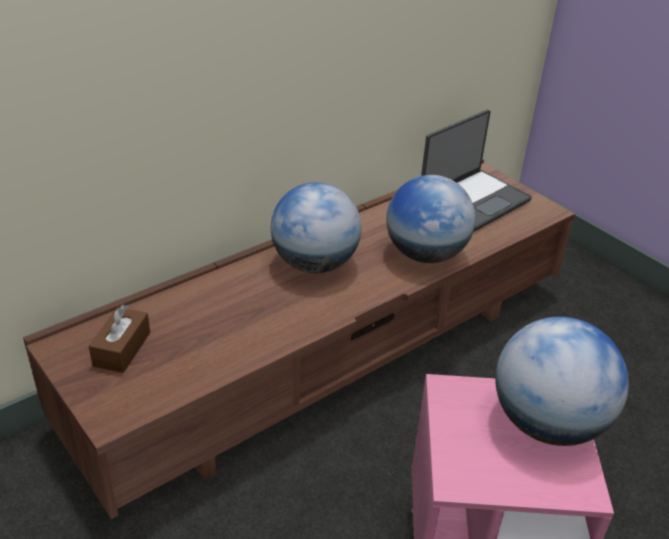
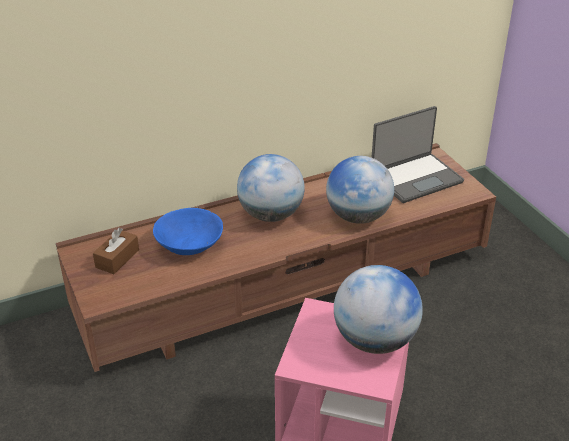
camera: 15 degrees right, 0 degrees up
(220, 317) = (190, 245): none -> blue bowl

